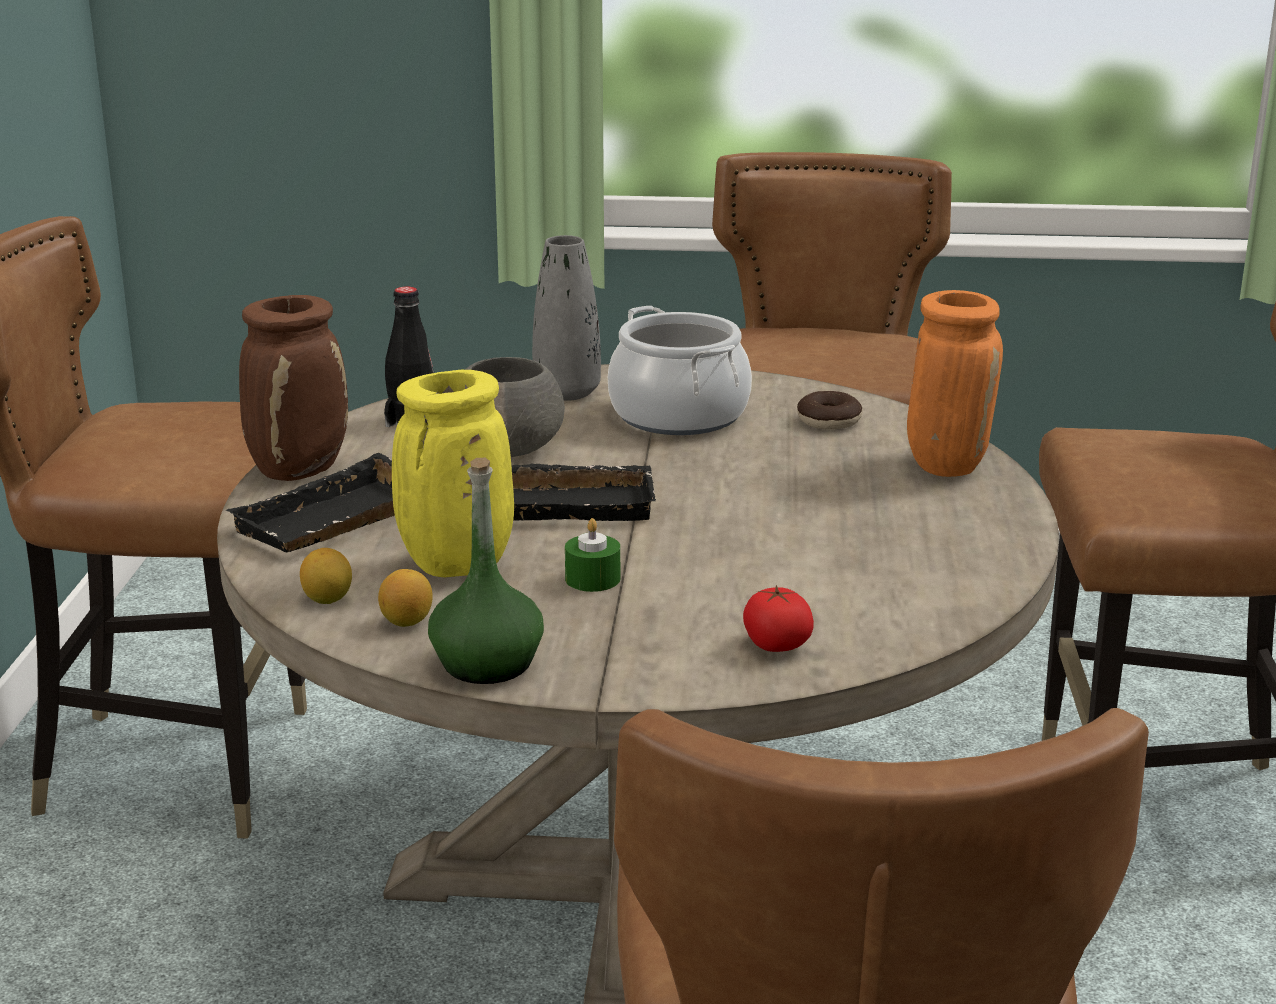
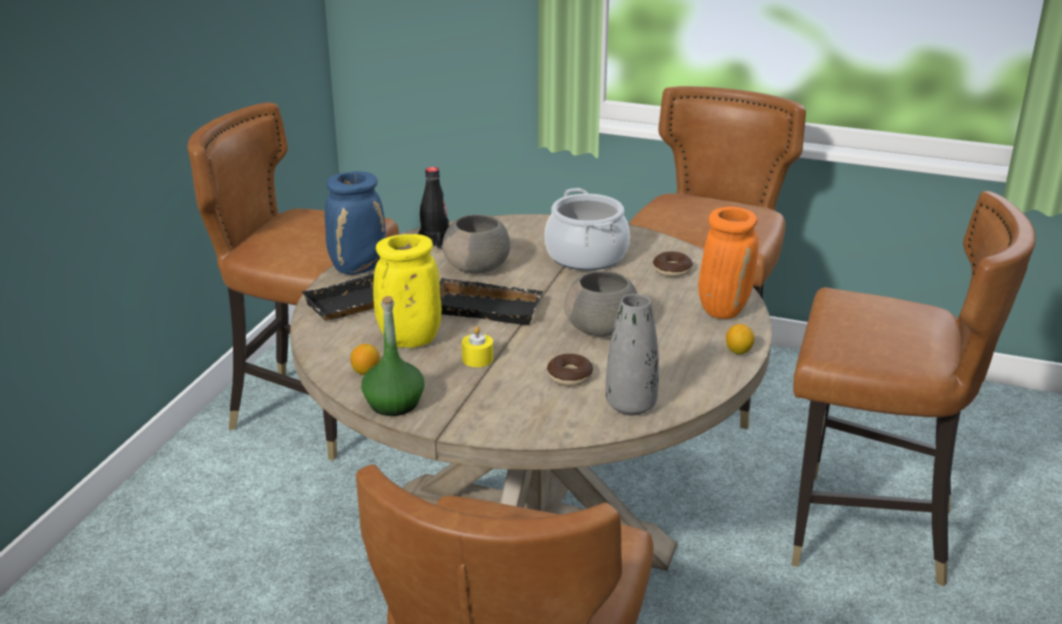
camera: 15 degrees right, 5 degrees up
(300, 470) = (358, 267): brown vase -> blue vase
(327, 599) = (332, 352): lemon -> lemon (738, 351)
(567, 392) = (531, 233): grey vase -> grey vase (631, 406)
(592, 579) = (477, 359): green candle -> yellow candle
(765, 585) = (569, 376): none -> donut
(773, 512) = (602, 329): none -> grey bowl
(776, 645) = (553, 415): tomato -> none

